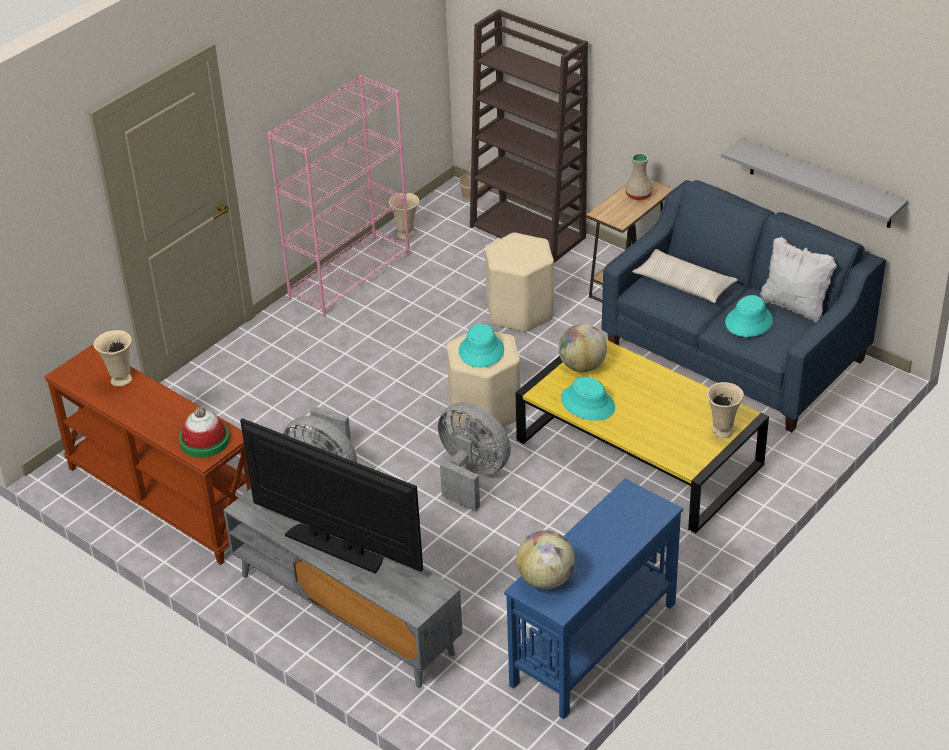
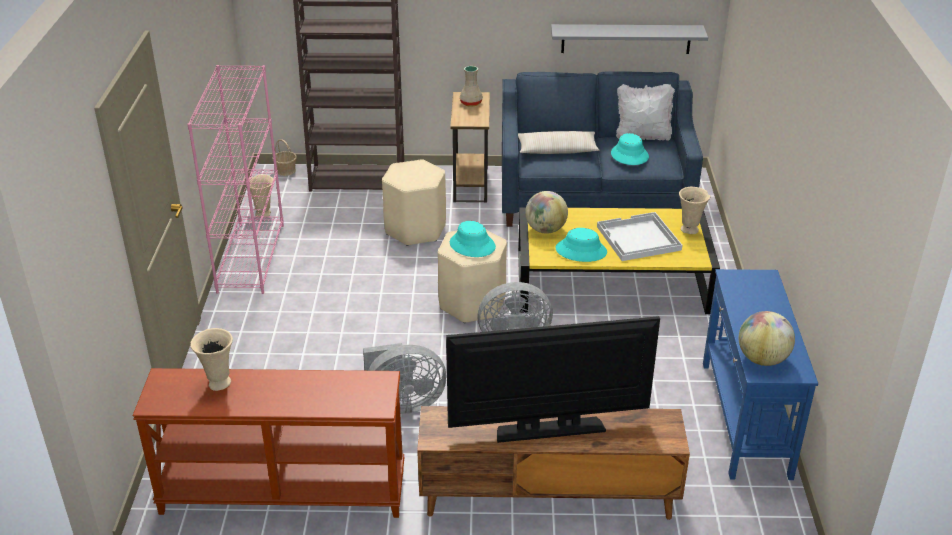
camera: 40 degrees left, 5 degrees down
(205, 441) = (364, 394): hat -> none
(344, 613) = (547, 497): grey tv stand -> brown tv stand
(658, 417) = (638, 239): none -> white tray

